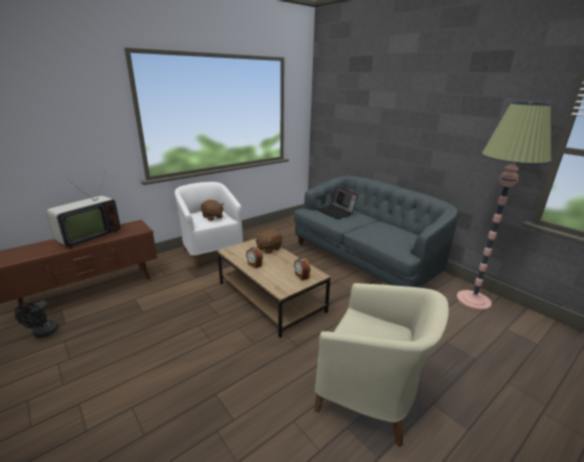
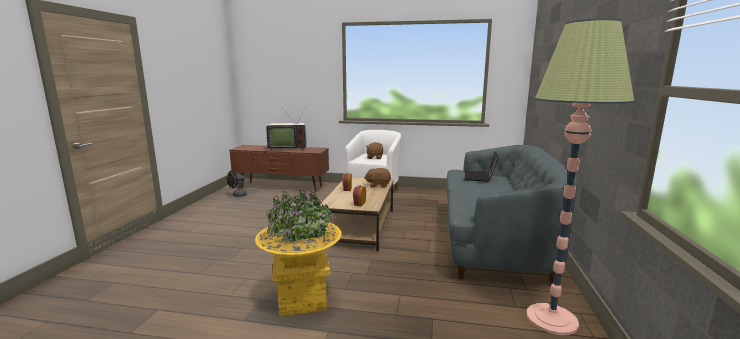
camera: 50 degrees right, 10 degrees down
(371, 397) = (302, 299): beige armchair -> yellow planter

